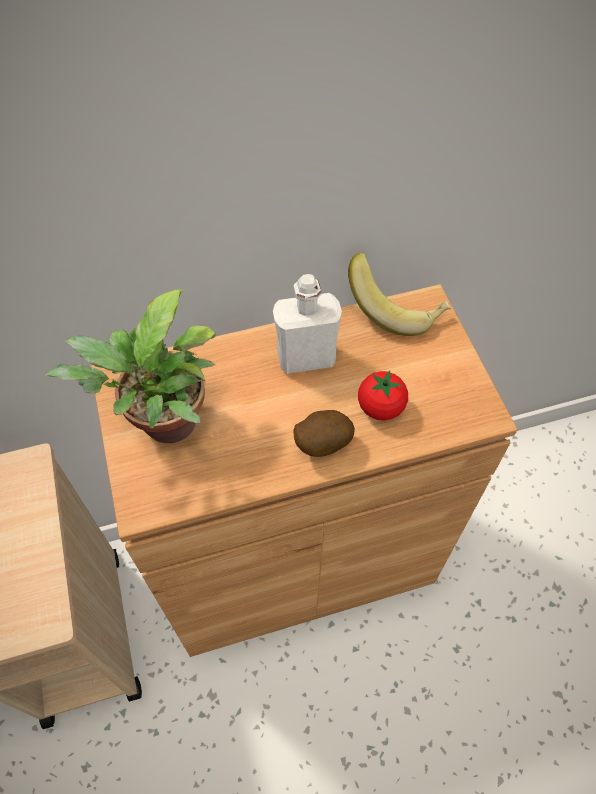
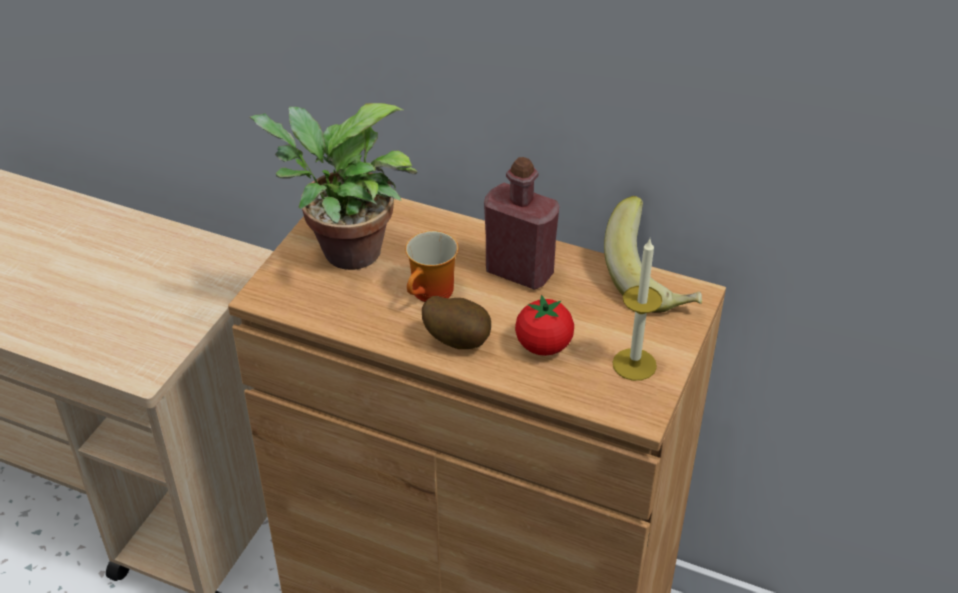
camera: 40 degrees right, 15 degrees down
(266, 417) = (433, 293): none -> mug
(306, 358) = (519, 272): white bottle -> red bottle
(448, 381) = (634, 364): none -> candle

